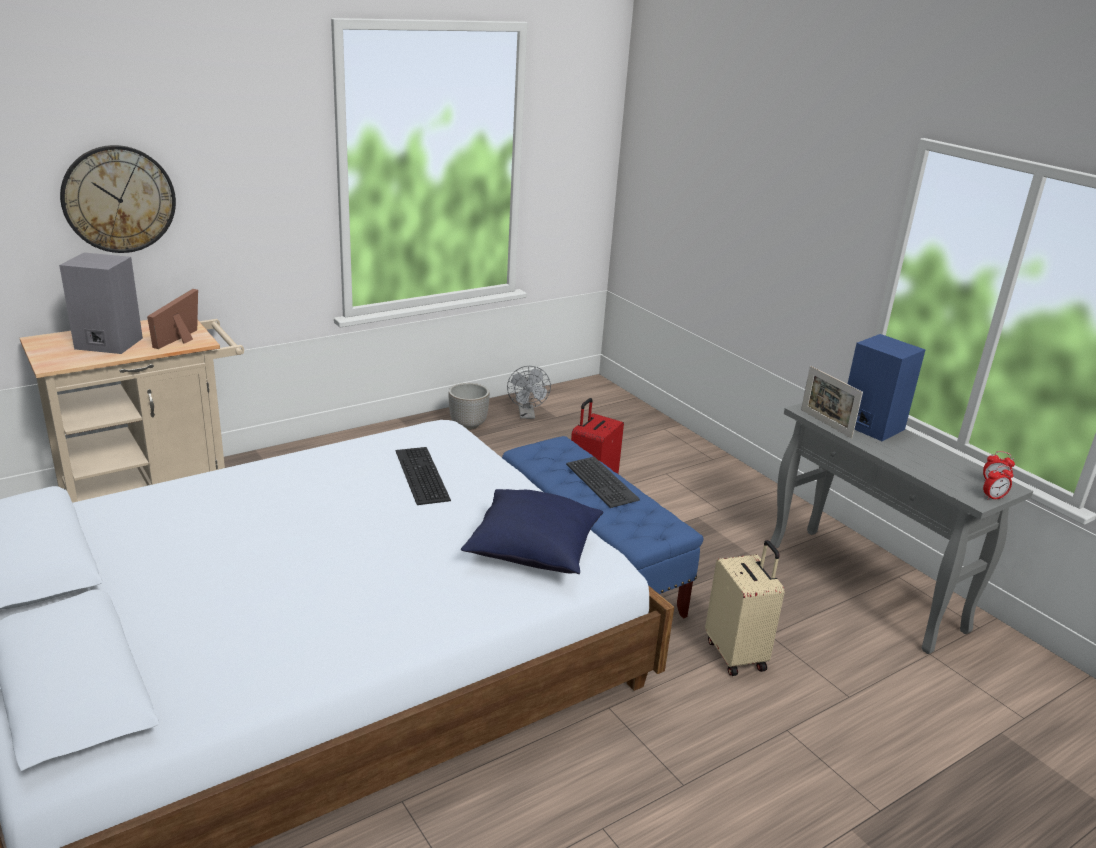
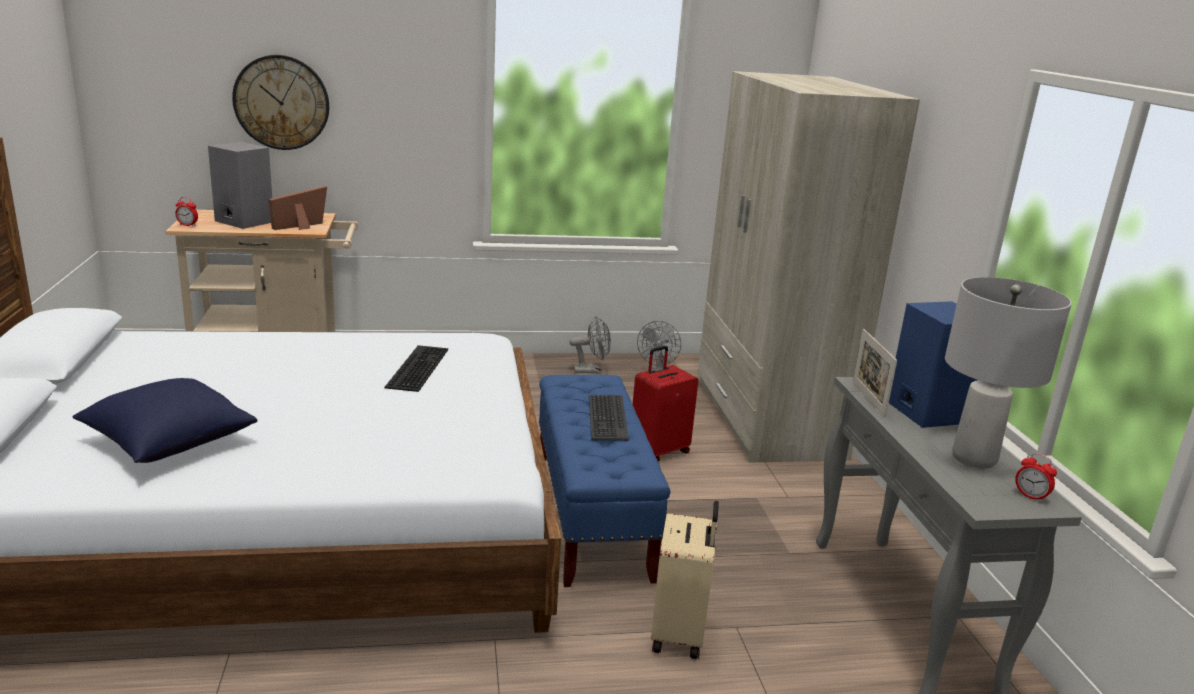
camera: 25 degrees right, 5 degrees down
(467, 425) = (591, 370): planter -> grey fan
(532, 551) = (441, 445): blue pillow -> blue pillow (169, 442)
(648, 439) = (766, 418): none -> beige wardrobe
(935, 460) = (973, 458): none -> grey table lamp
(993, 497) = (1011, 510): alarm clock -> alarm clock (187, 225)

